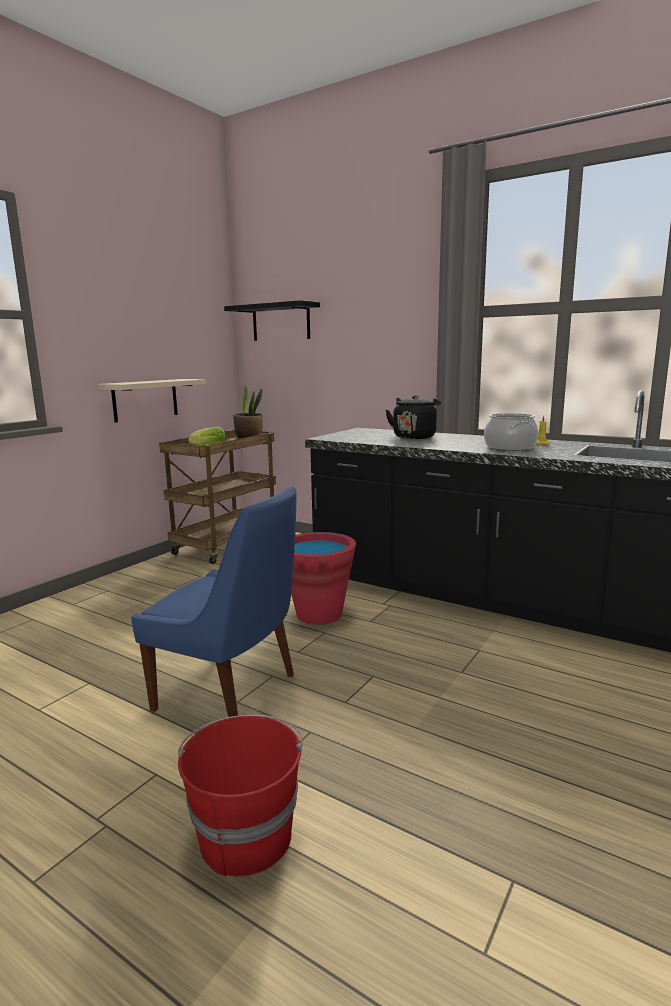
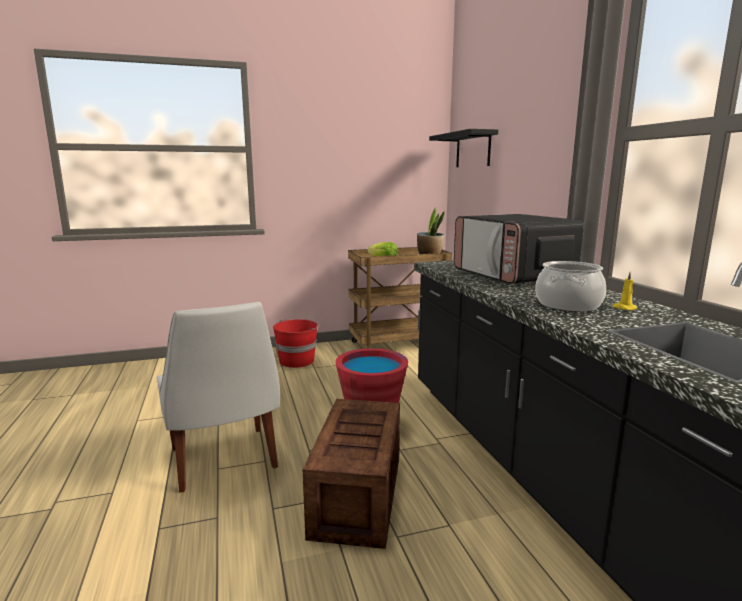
camera: 40 degrees right, 0 degrees up
(145, 399) = (343, 214): beige shelf -> none
(231, 693) = (224, 460): blue chair -> white chair
(245, 835) = (77, 564): red bucket -> red bucket (297, 360)
(391, 661) = (357, 494): none -> crate
(414, 437) = (513, 275): black kettle -> microwave

